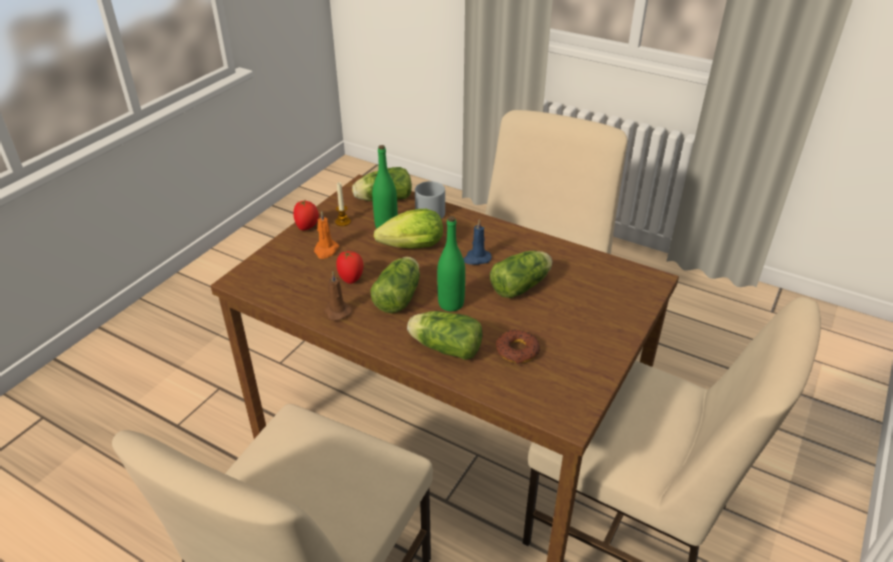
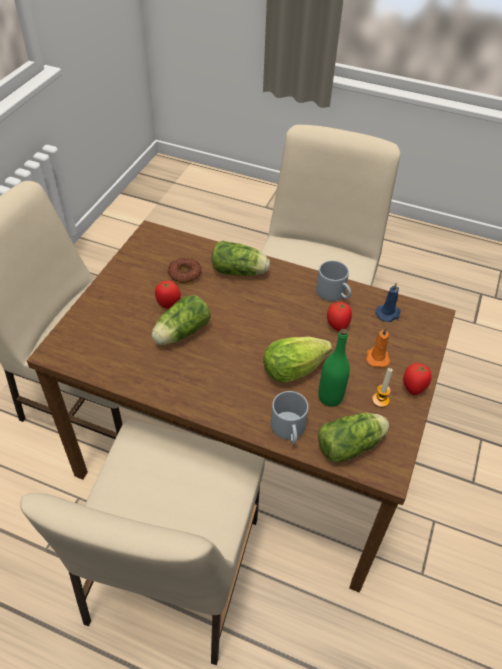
camera: 170 degrees right, 10 degrees up
(337, 311) = (334, 294): brown candle -> grey mug
(399, 296) = (288, 313): lettuce -> none
(451, 304) = (242, 309): green bottle -> none
(476, 259) = (225, 361): blue candle -> blue candle (388, 313)
(536, 315) = (168, 304): none -> tomato

